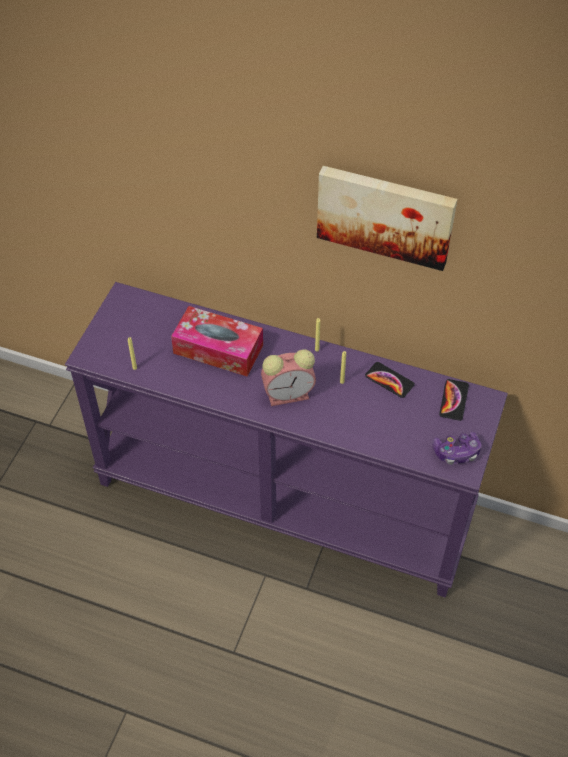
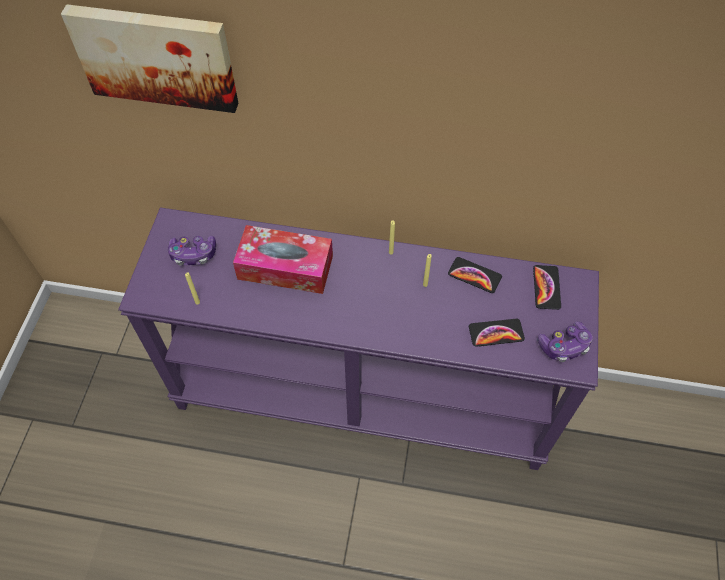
camera: 10 degrees left, 5 degrees up
(138, 327) = (193, 254): none -> game controller
(289, 393) = (372, 306): alarm clock -> none
(385, 214) = (472, 93): picture -> picture (156, 56)
(397, 432) = (496, 333): none -> phone

